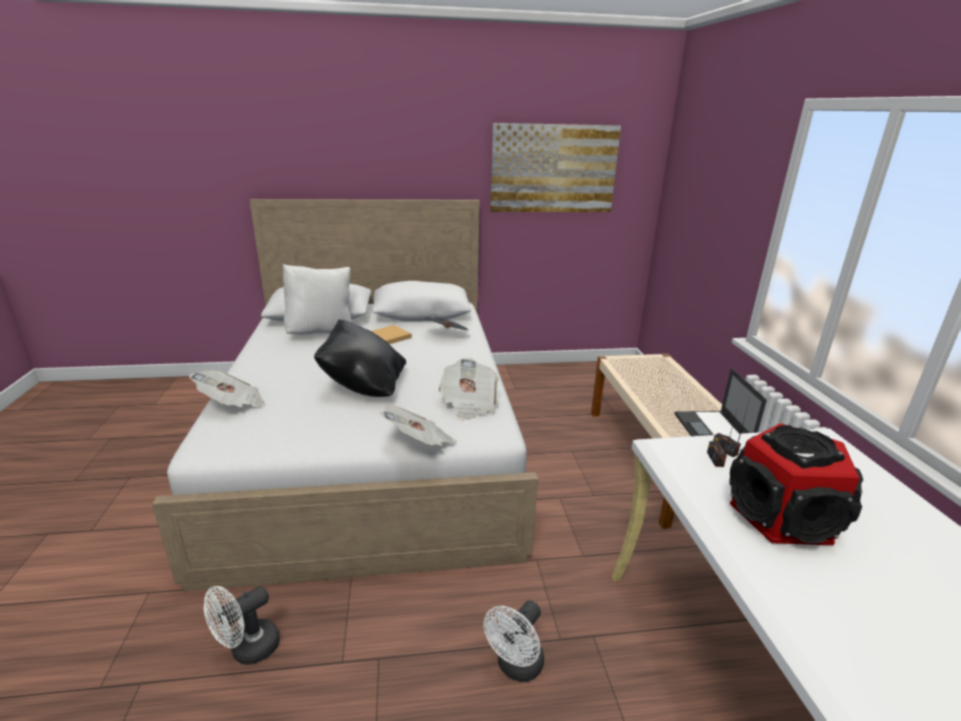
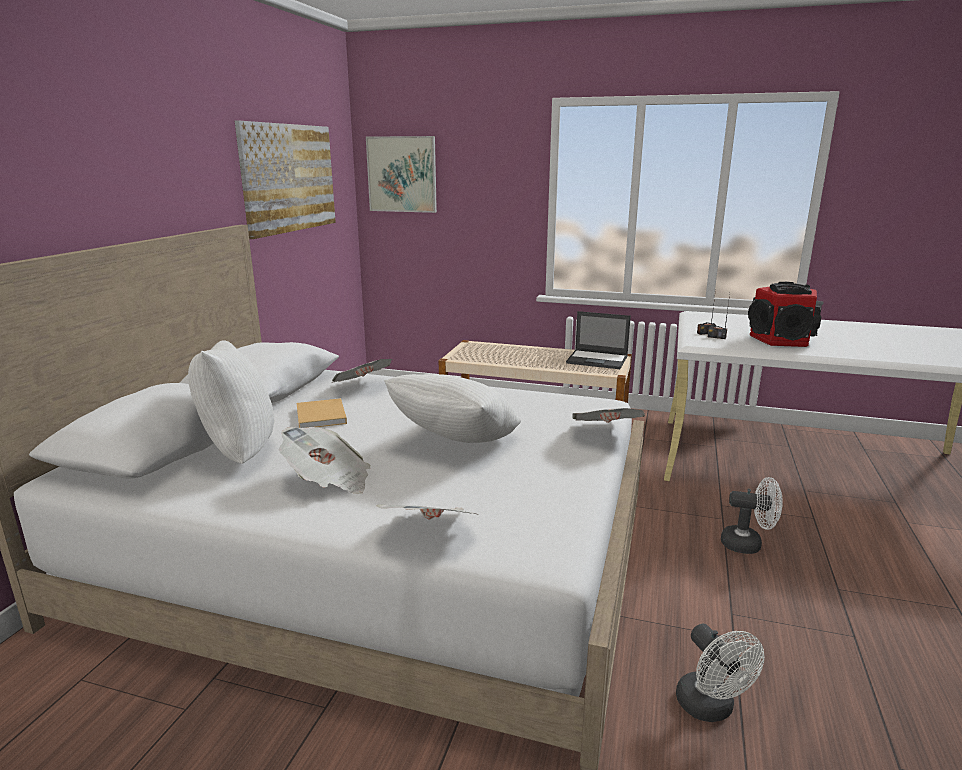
camera: 65 degrees left, 5 degrees down
(364, 386) = (455, 444): black pillow -> white pillow
(468, 404) = (541, 404): newspaper -> newspaper (329, 481)
(516, 667) = (748, 544): white fan -> white fan turned 45 degrees counterclockwise
(686, 176) = (402, 174): none -> picture

